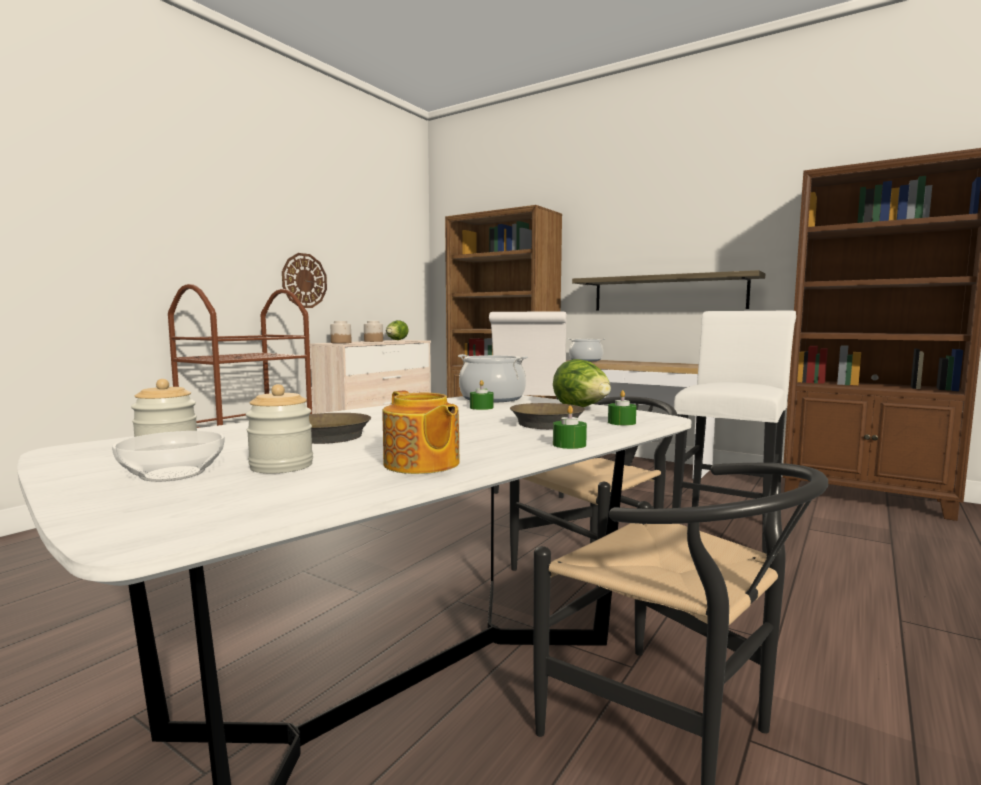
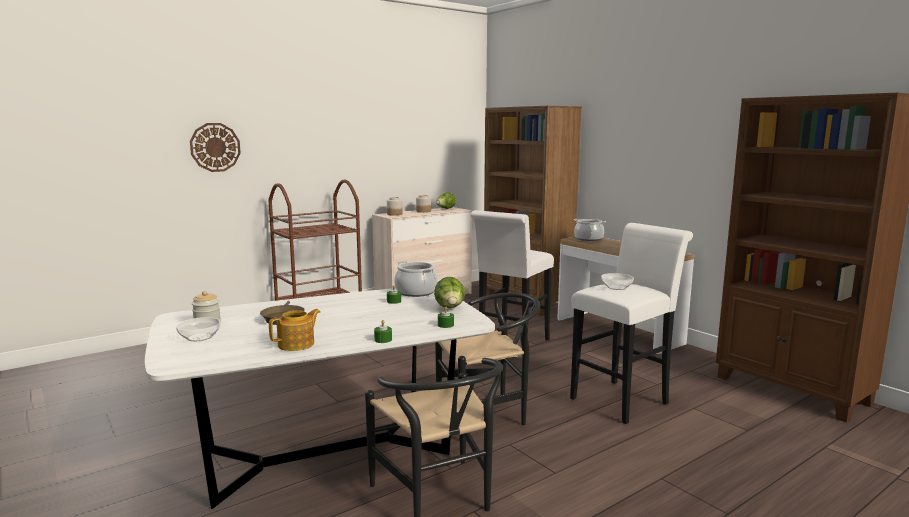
camera: 20 degrees right, 5 degrees up
(281, 466) = (242, 338): jar -> none
(304, 280) = (369, 166): wall clock -> wall clock (215, 147)
(421, 464) = (297, 344): teapot -> teapot turned 120 degrees counterclockwise
(544, 423) = (403, 320): brown frying pan -> none
(667, 293) = (659, 185): shelf -> none
(725, 383) = (616, 287): none -> bowl

